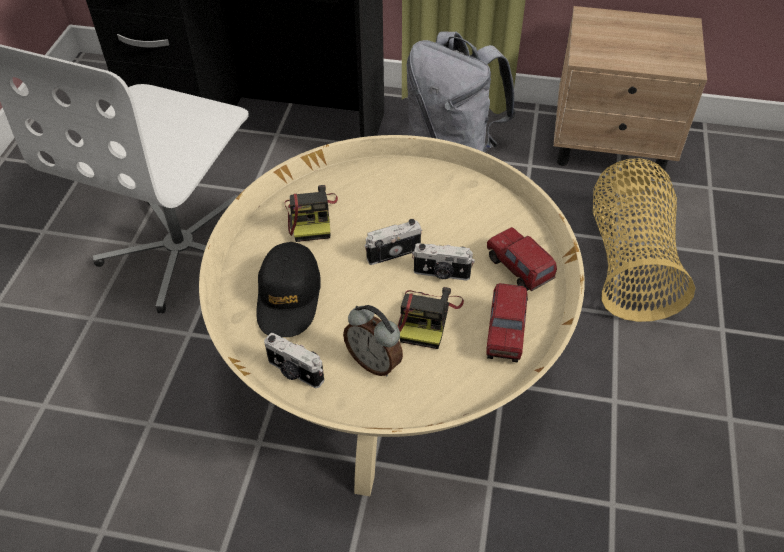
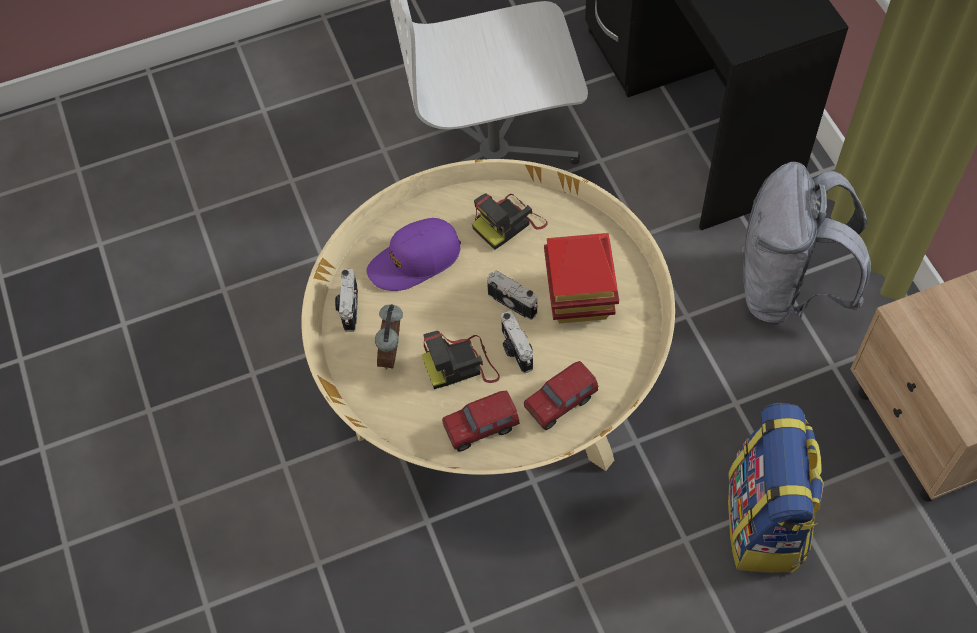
camera: 60 degrees right, 10 degrees up
(289, 297) = (414, 260): black cap -> purple cap
(424, 211) = (579, 298): none -> toy house
(518, 271) = (560, 405): toy truck -> toy truck turned 150 degrees counterclockwise
(629, 262) = (765, 522): basket -> backpack

